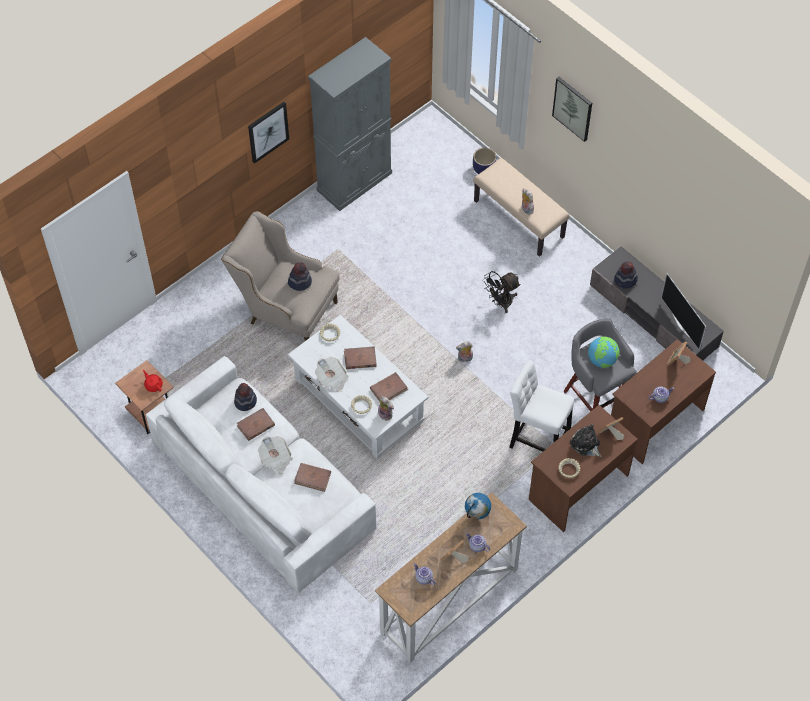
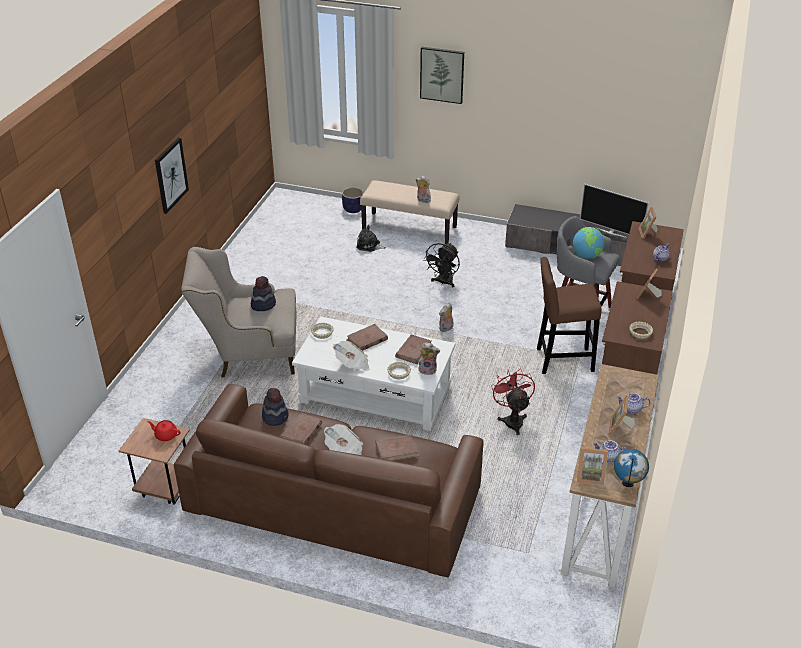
camera: 30 degrees left, 20 degrees down
(264, 485) = (334, 499): white sofa -> brown sofa
(354, 181) = (246, 250): grey cabinet -> none
(397, 586) = (590, 476): none -> picture frame
(448, 481) = (512, 420): none -> red fan
(477, 515) = (606, 385): globe -> globe (628, 483)
(536, 441) = (561, 360): white stool -> brown stool
(585, 444) = (635, 310): plush toy -> plush toy (369, 246)
(625, 280) = (540, 221): hat -> none

